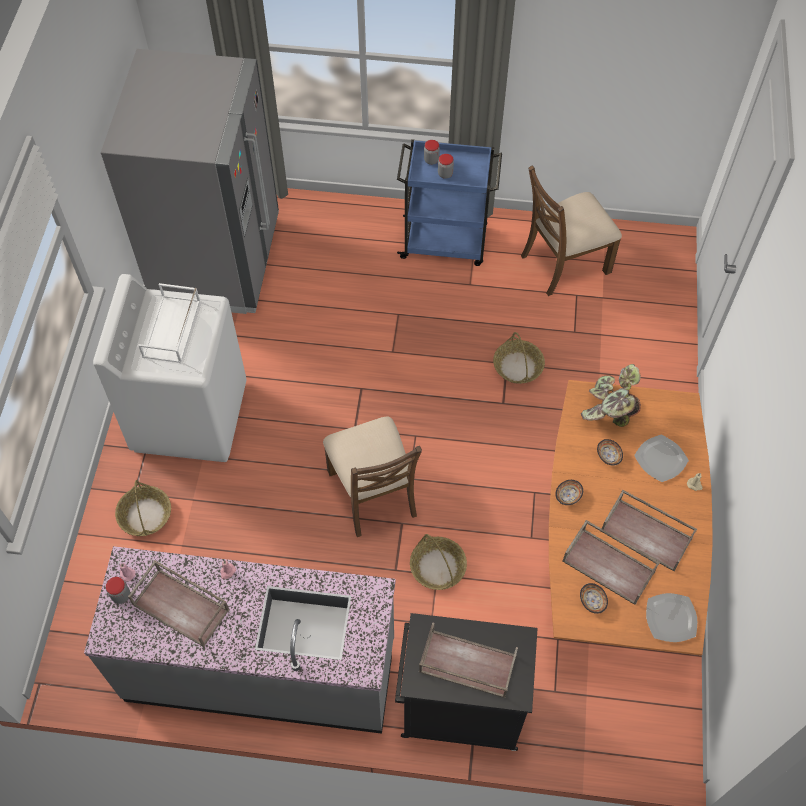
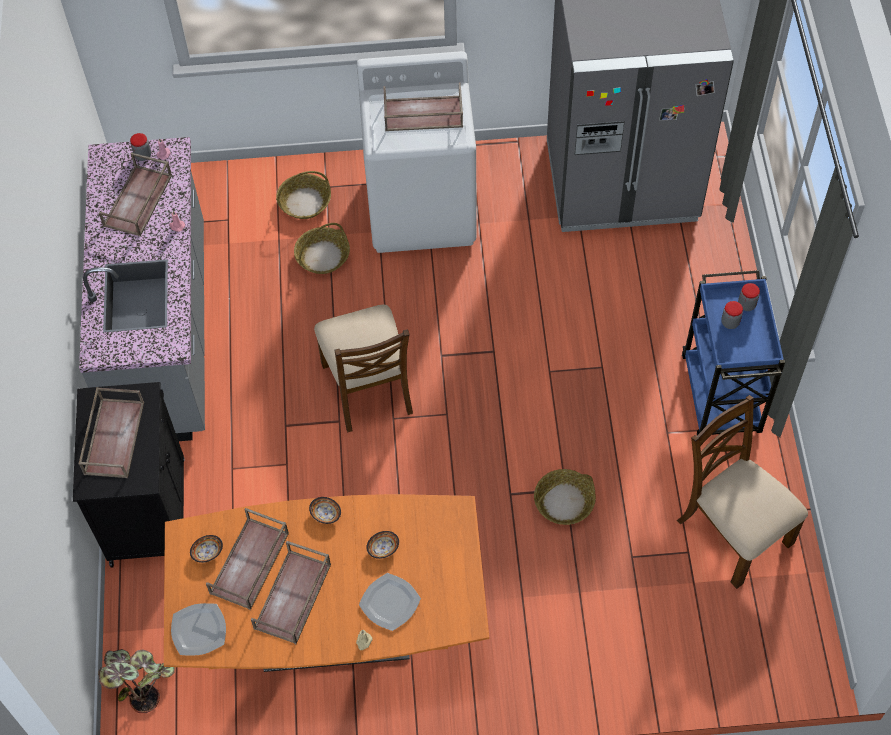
camera: 80 degrees right, 0 degrees up
(172, 329) = (422, 114): white tray -> brown tray
(373, 493) = (368, 388): brown chair -> brown chair turned 75 degrees counterclockwise
(437, 567) = (295, 463): basket -> basket (323, 256)
(609, 410) = (442, 542): potted plant -> potted plant (138, 682)

